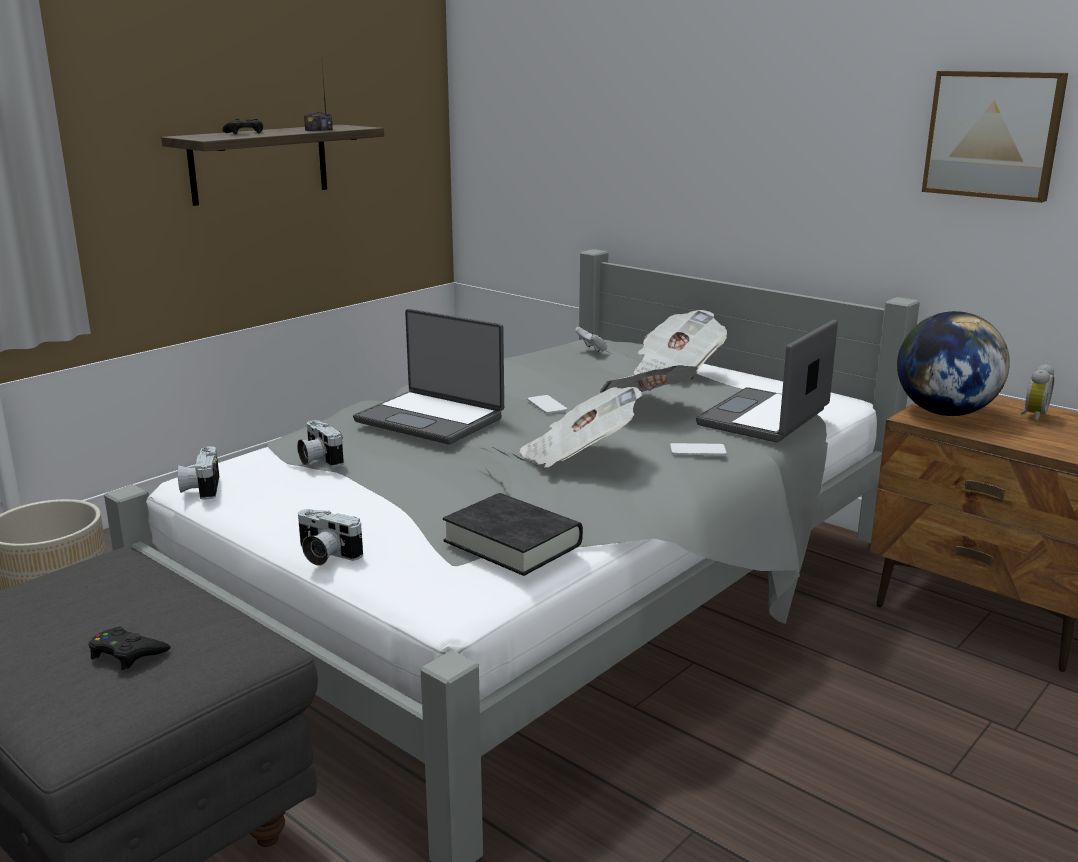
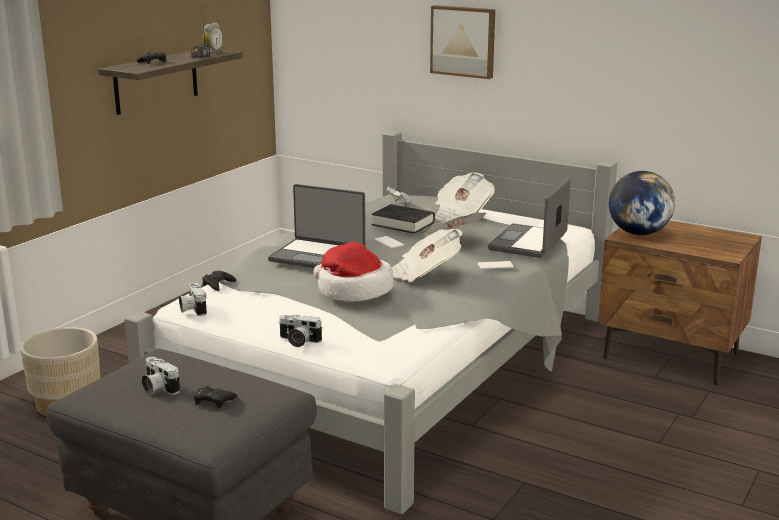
camera: 10 degrees left, 0 degrees up
(264, 451) = (218, 284): none -> black game controller
(318, 459) = (258, 286): camera -> camera (158, 388)
(454, 475) = (353, 290): none -> hat
(512, 543) = (408, 326): black book -> black book (403, 224)
(993, 134) = (656, 60): picture -> picture (463, 41)
(1032, 416) = (689, 232): alarm clock -> alarm clock (212, 52)

